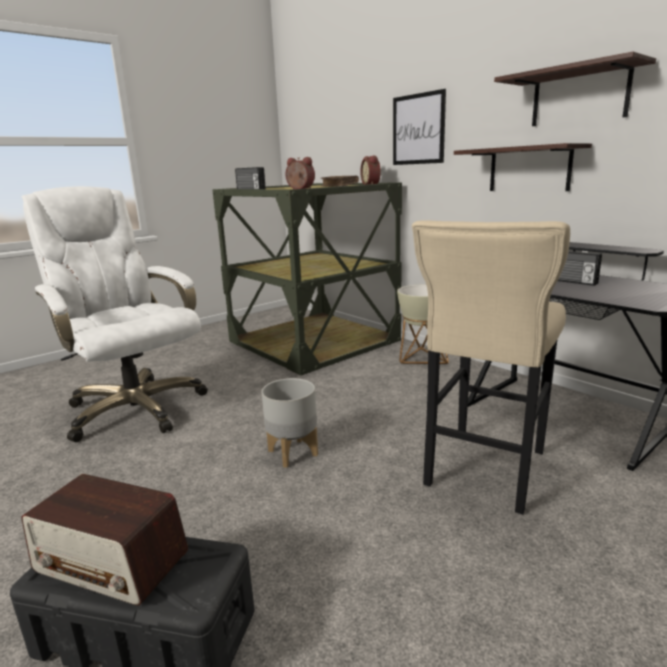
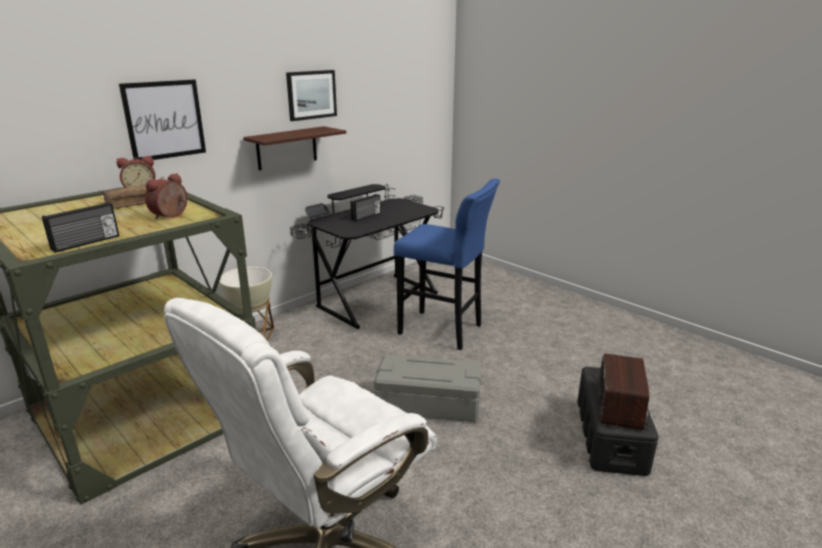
camera: 95 degrees left, 5 degrees up
(293, 453) = (429, 403): grey planter -> grey storage box
(483, 472) = (444, 331): beige stool -> blue stool
(579, 96) = (311, 95): shelf -> picture

